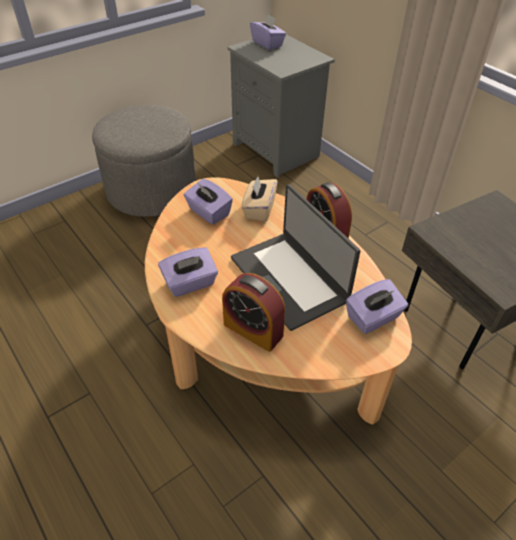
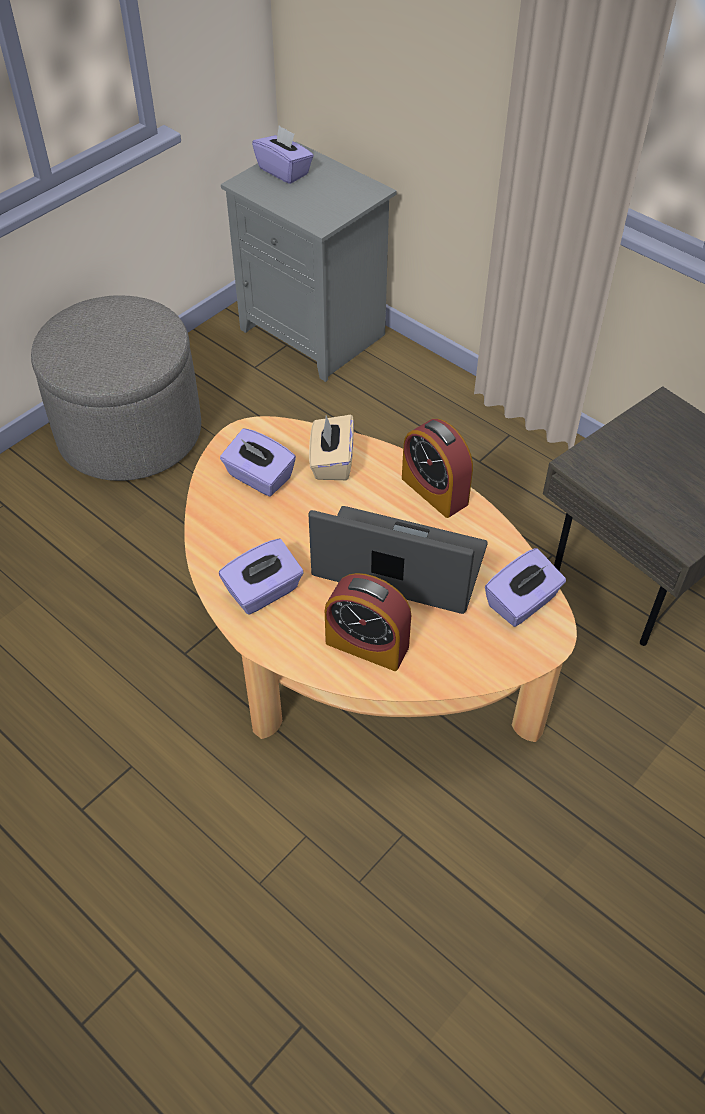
camera: 10 degrees left, 5 degrees up
(289, 279) = (399, 564): laptop -> laptop turned 150 degrees clockwise

